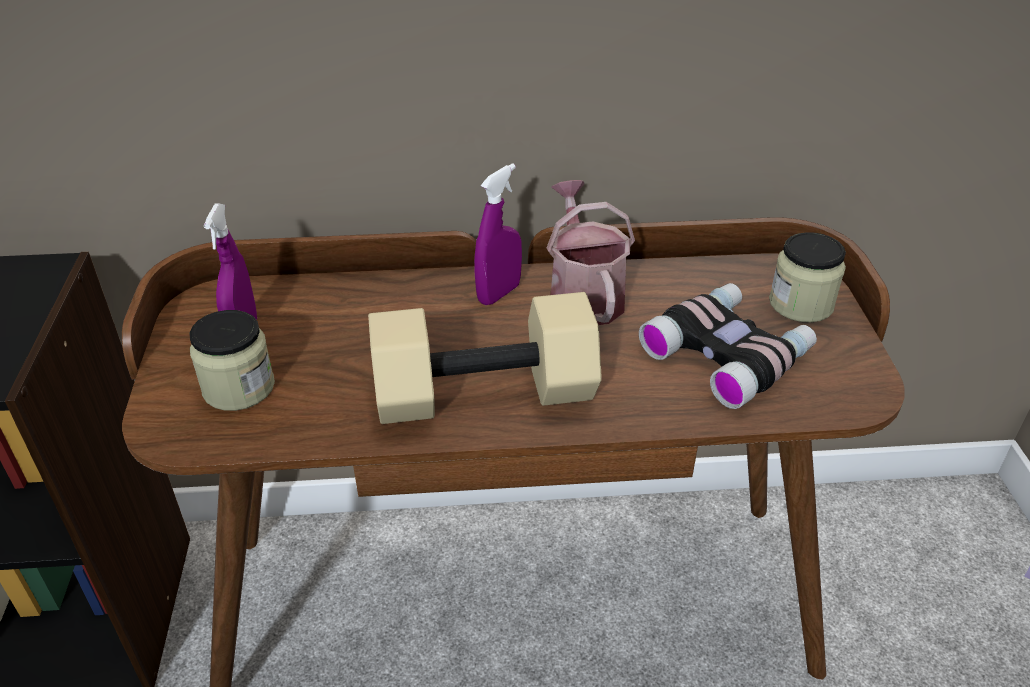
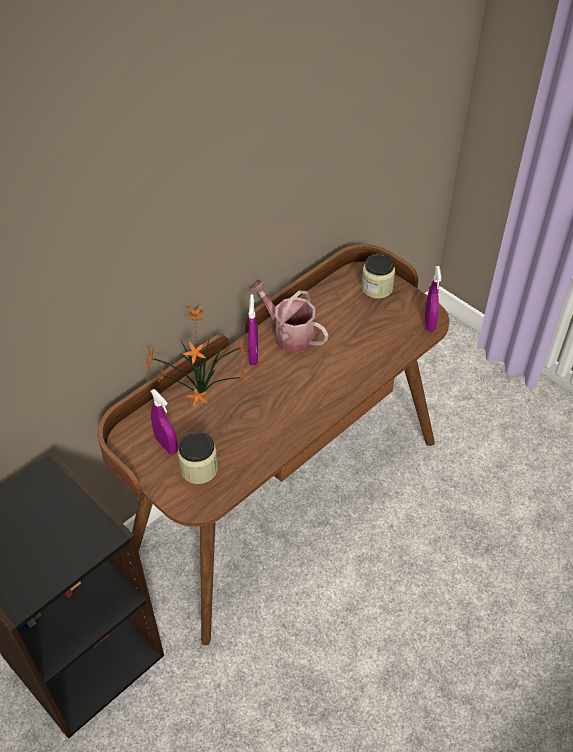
camera: 40 degrees left, 10 degrees up
(364, 300) = (198, 395): none -> potted plant
(486, 391) = (300, 405): beige dumbbell -> none
(728, 353) = (372, 329): binoculars -> none
(849, 396) = (429, 323): none -> purple spray bottle

